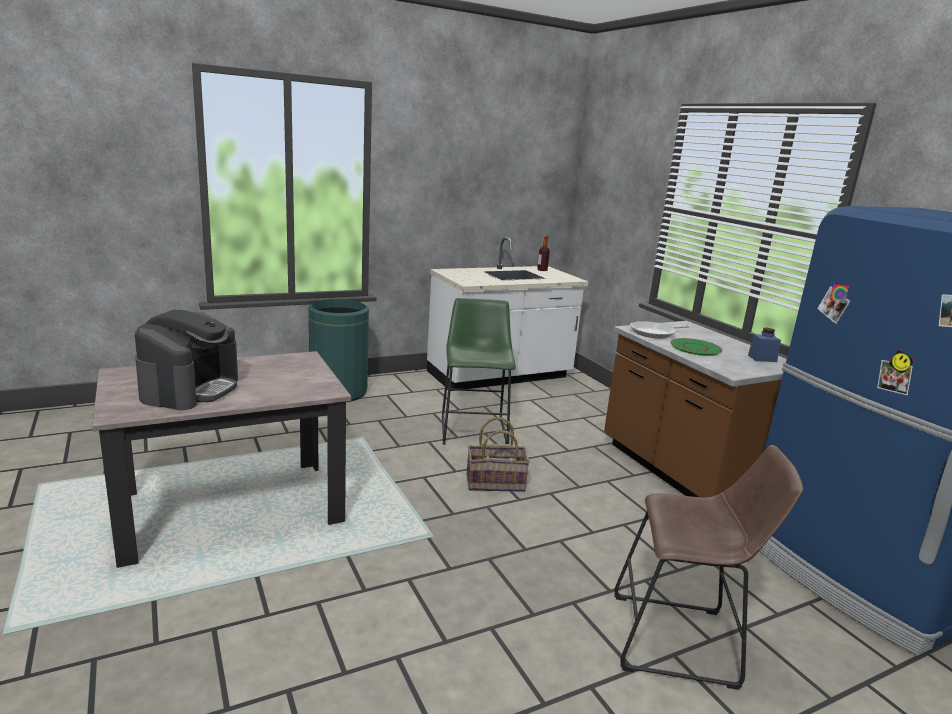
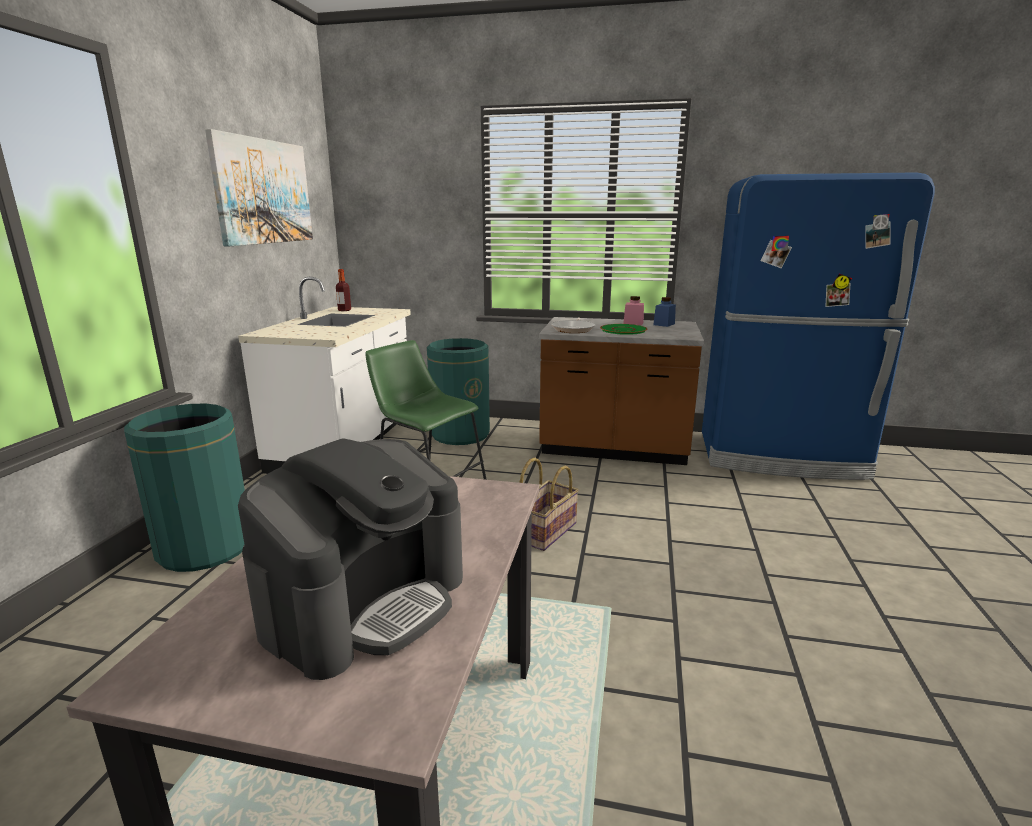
camera: 50 degrees left, 0 degrees up
(191, 389) = (365, 601): coffee machine -> coffee machine turned 75 degrees clockwise
(488, 169) = (263, 192): none -> picture
(583, 404) = (460, 434): none -> green trash can
(681, 641) = (835, 549): brown stool -> none
(735, 347) = (633, 323): none -> pink jar

